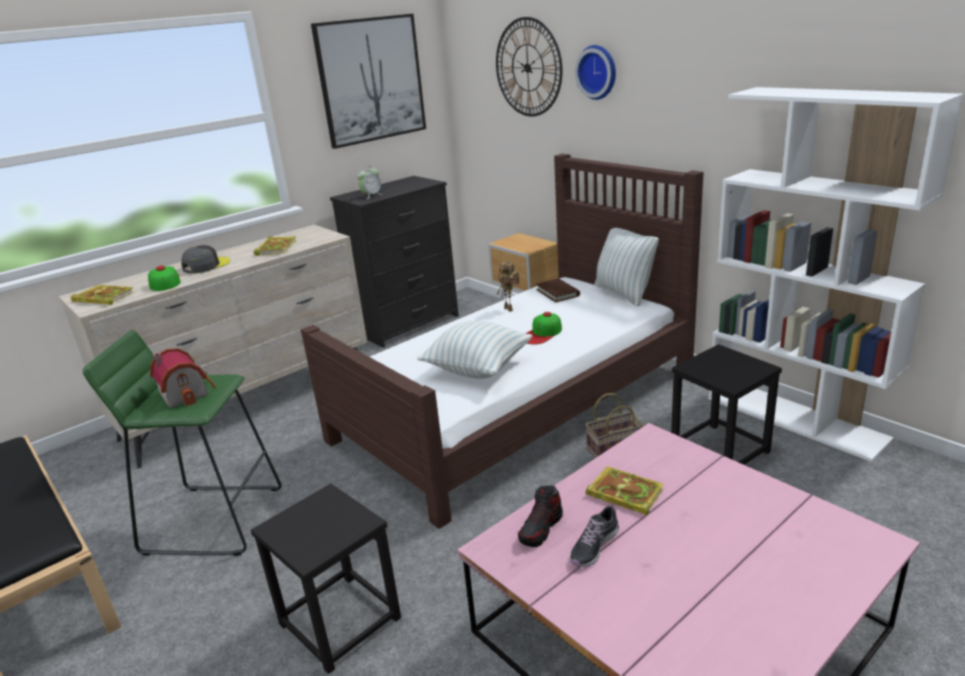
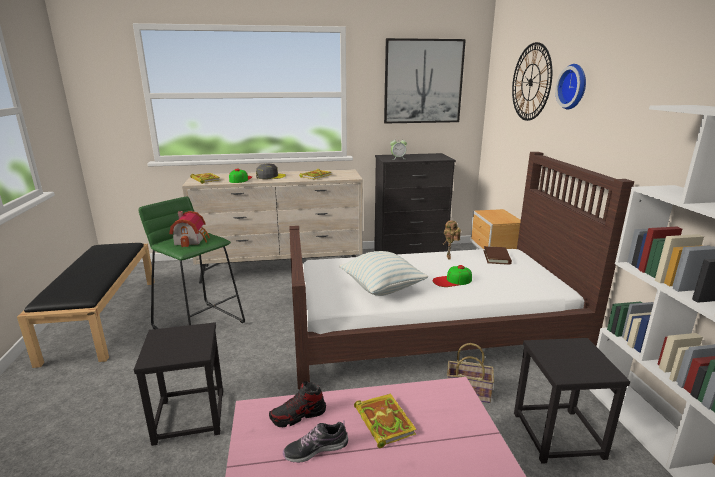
camera: 30 degrees right, 5 degrees down
(623, 294) = (550, 273): pillow -> none

